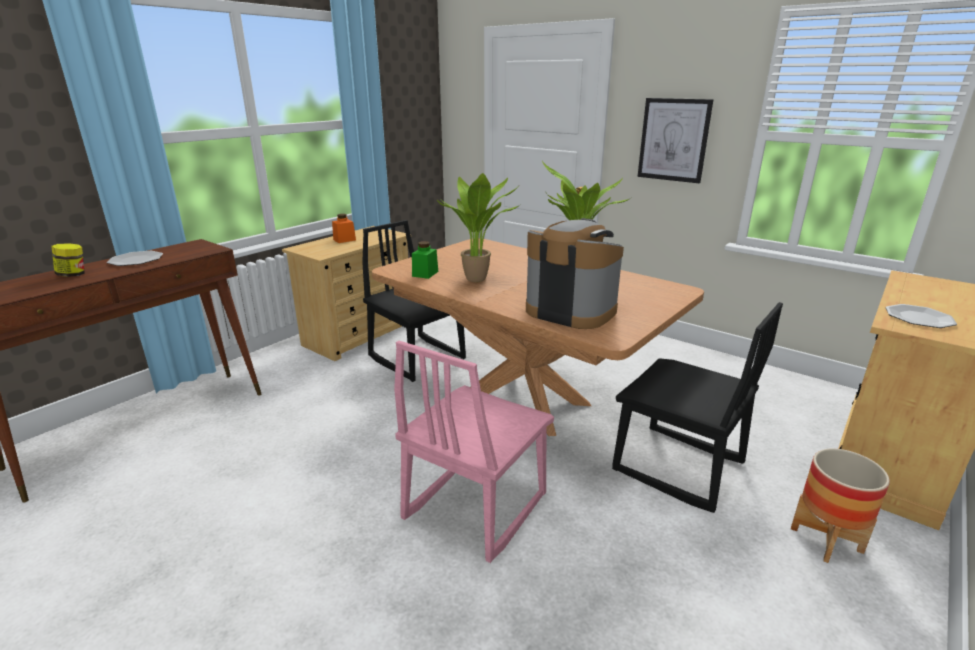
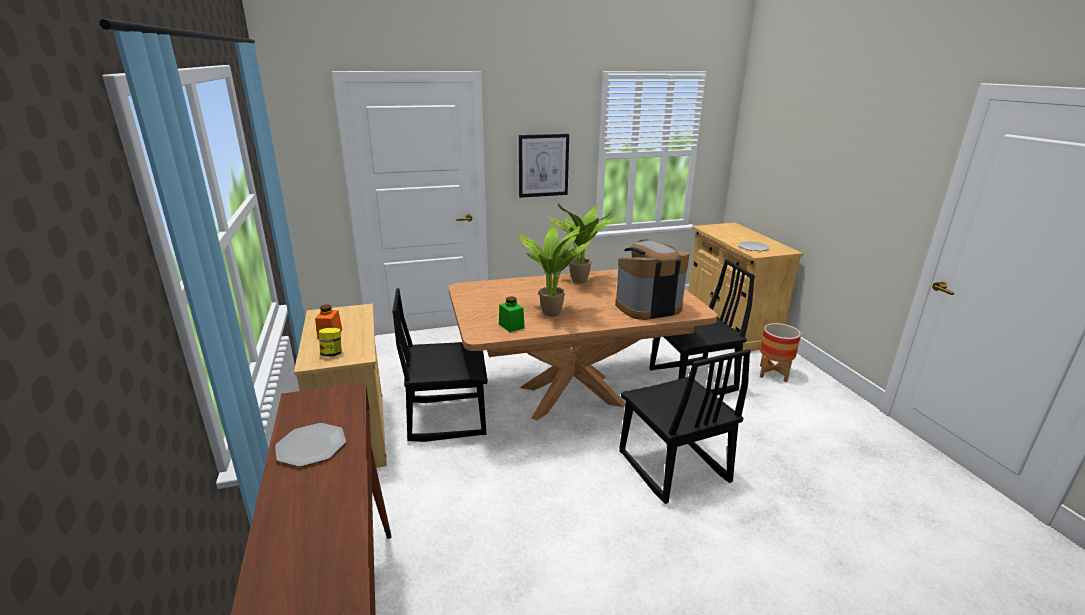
camera: 55 degrees left, 0 degrees up
(73, 275) = (309, 499): jar -> jar (332, 354)
(474, 506) = (672, 467): pink chair -> black chair

